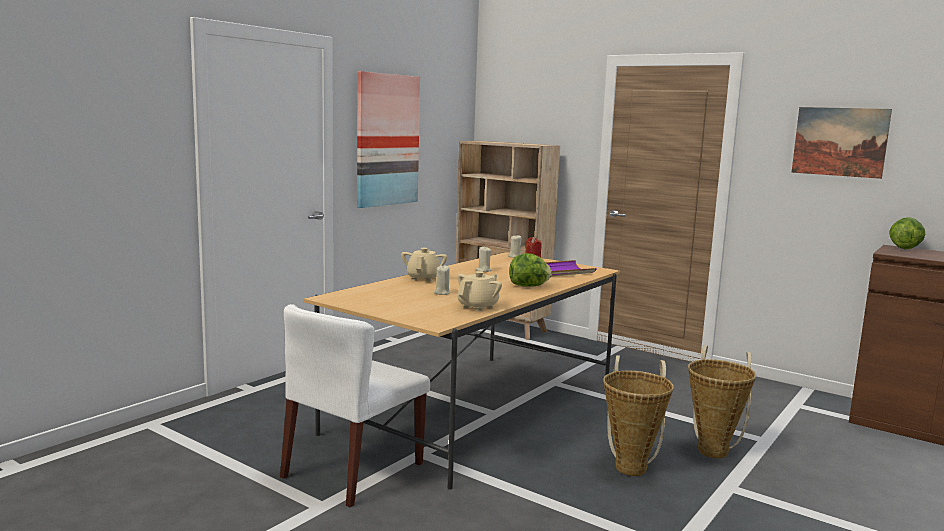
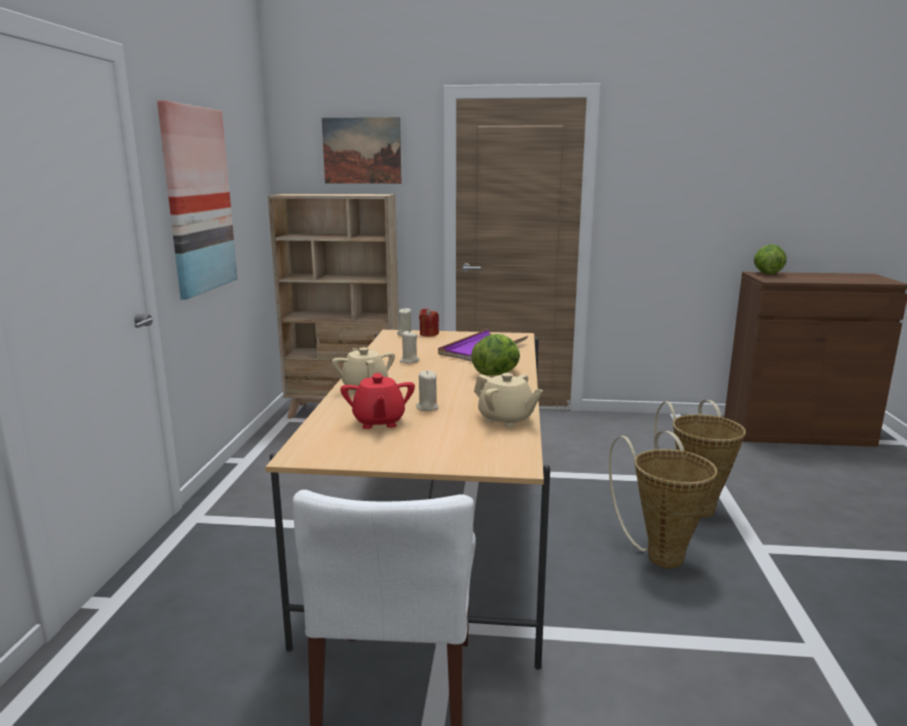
camera: 30 degrees left, 5 degrees up
(398, 293) = (378, 422): none -> red teapot
(478, 307) = (506, 420): beige teapot -> beige teapot turned 120 degrees clockwise
(839, 142) = (698, 175): picture -> picture (362, 151)

